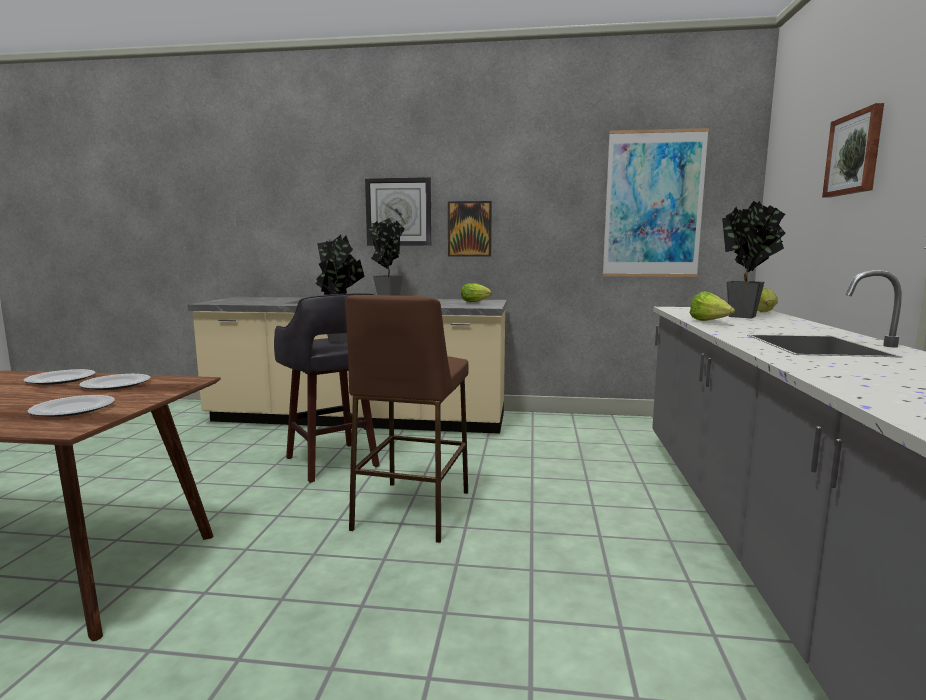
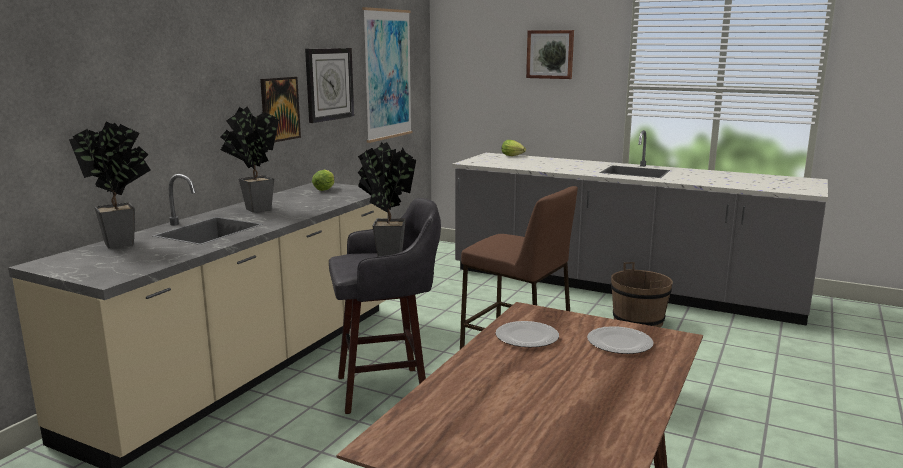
camera: 70 degrees left, 5 degrees up
(62, 379) = (484, 364): plate -> none
(399, 212) = (216, 95): wall clock -> wall clock (329, 84)
(642, 584) = (638, 321): none -> brown bucket
(710, 322) = (547, 169): lettuce -> none
(746, 317) = (530, 161): potted plant -> potted plant (125, 244)

